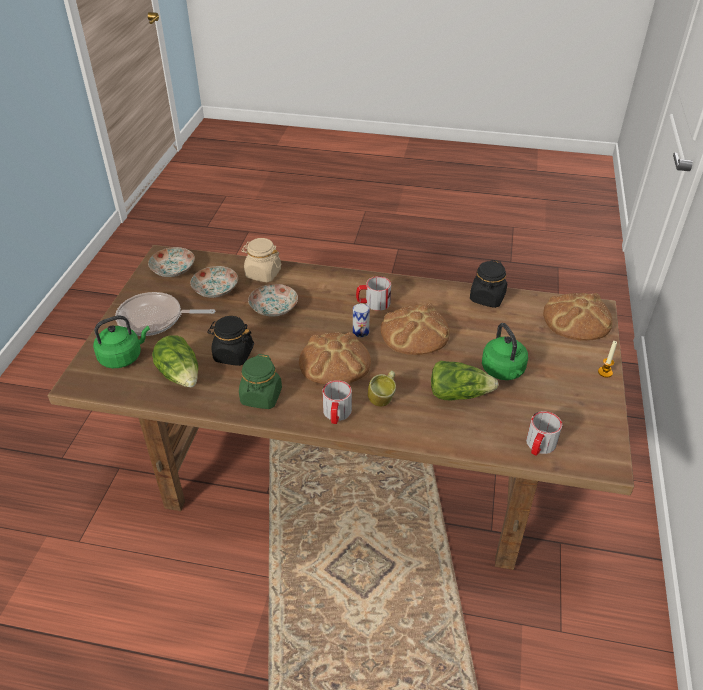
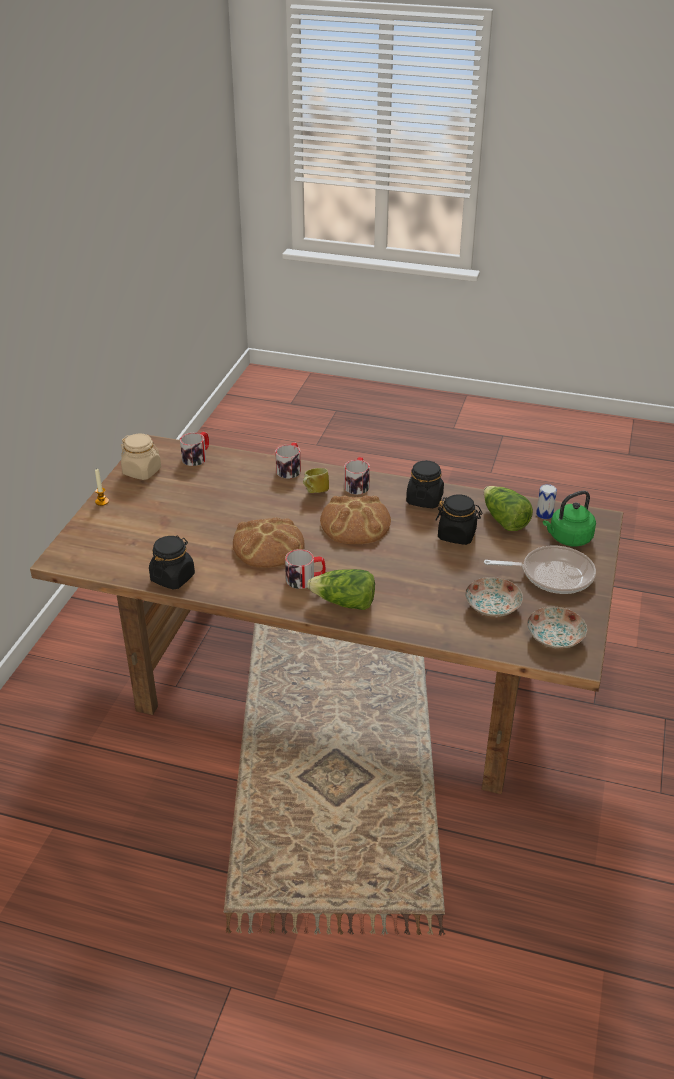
camera: 175 degrees left, 5 degrees down
(261, 397) = (424, 499): green jar -> black jar
(263, 273) = (437, 624): beige jar -> beige jar (142, 471)
(274, 308) = (419, 580): plate -> none
(360, 332) = (325, 549): can -> can (544, 514)
(419, 433) = (290, 469): none -> mug
(458, 394) = (246, 493): lettuce -> lettuce (344, 603)
(503, 371) = (195, 507): green kettle -> none
(577, 319) = (89, 549): bread -> none

